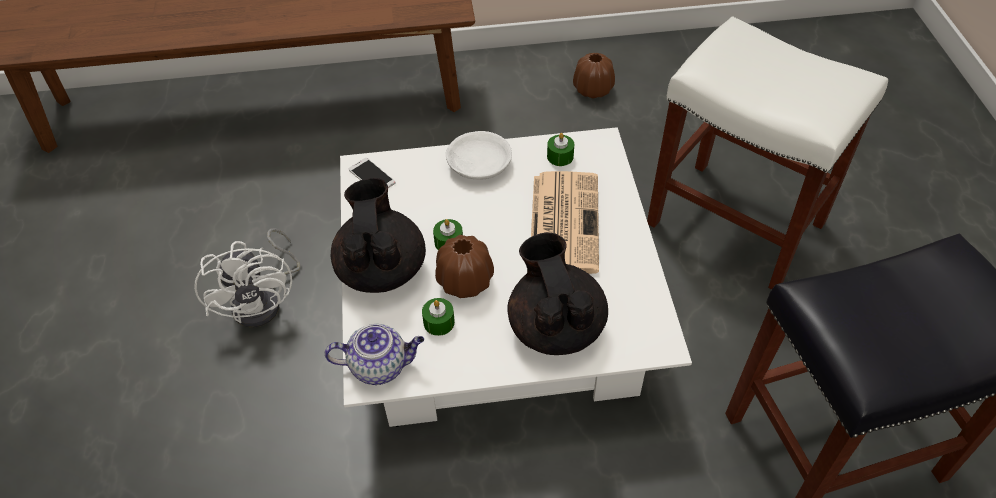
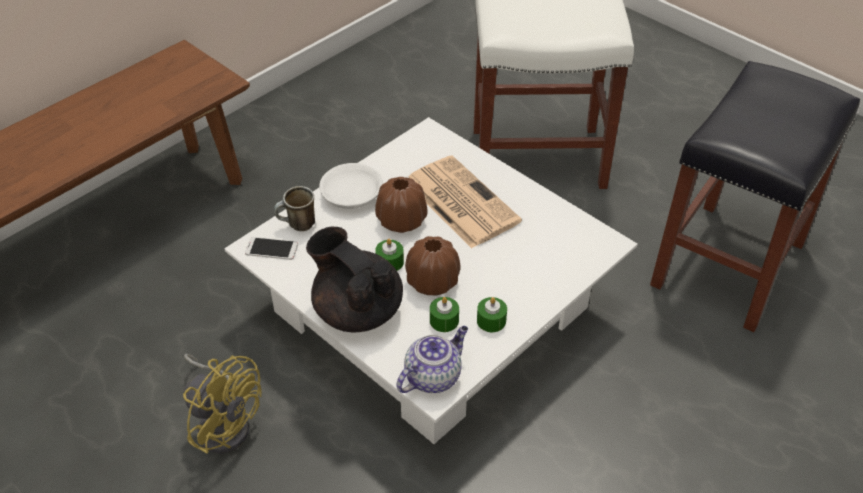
camera: 40 degrees left, 5 degrees down
(264, 300) = (224, 422): white fan -> yellow fan
(410, 167) = (297, 226): none -> mug
(555, 326) = (528, 273): black teapot -> none
(560, 156) = (408, 158): green candle -> green candle (491, 321)
(592, 89) = (340, 113): brown vase -> brown vase (401, 221)

